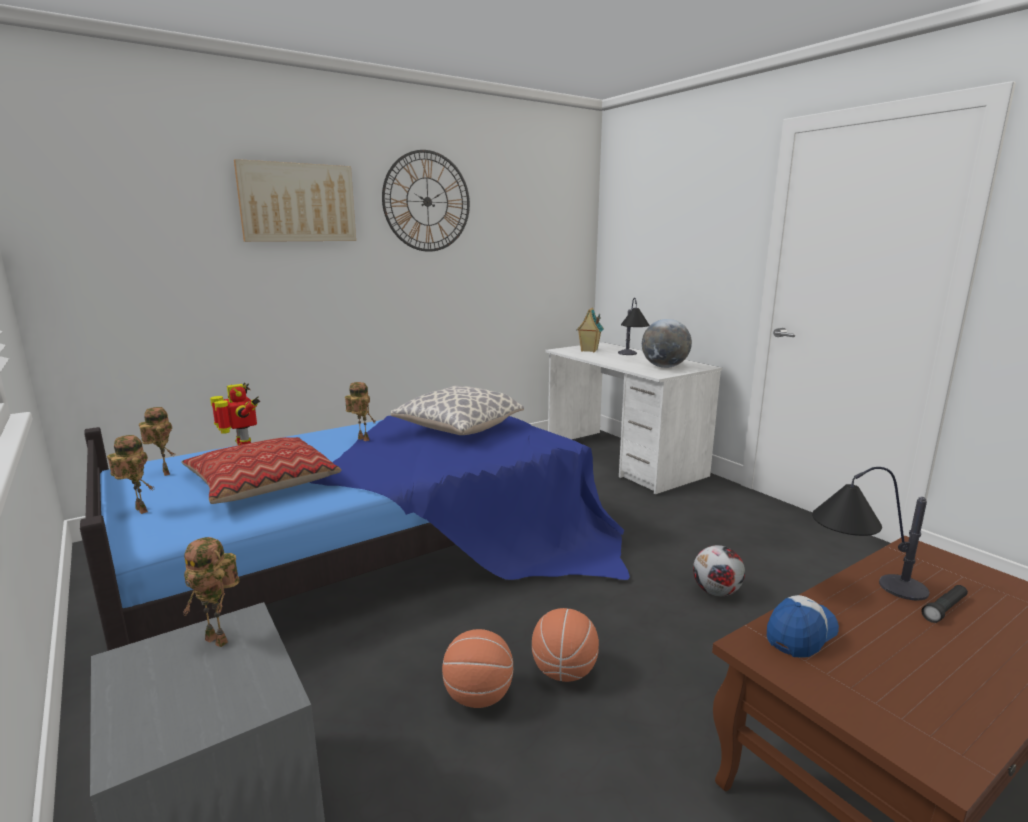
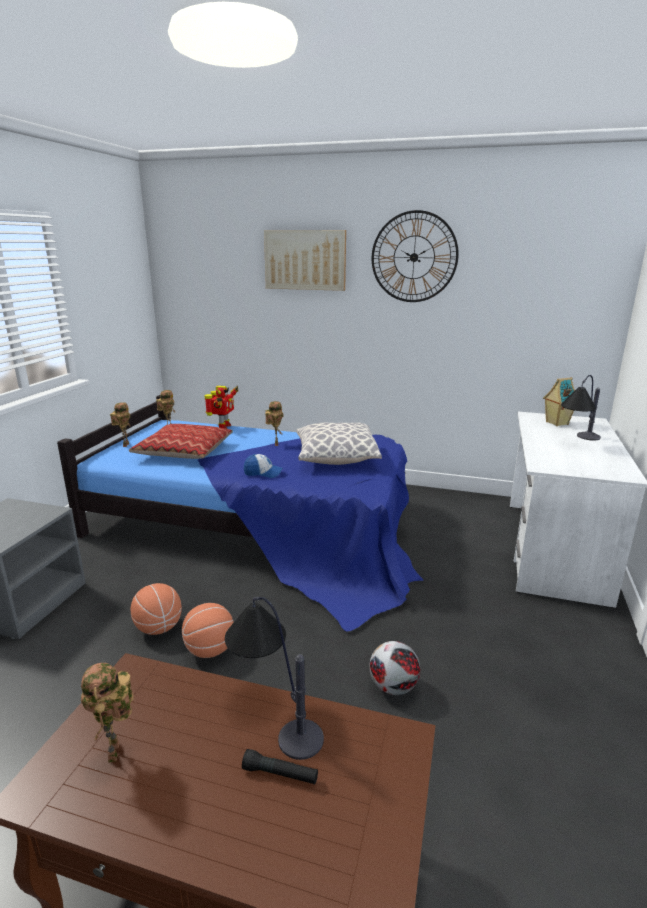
camera: 50 degrees right, 5 degrees up
(220, 640) = (33, 514): toy robot -> toy robot (116, 753)
(664, 367) = (577, 462): globe -> none
(801, 634) = (165, 691): cap -> cap (263, 473)

